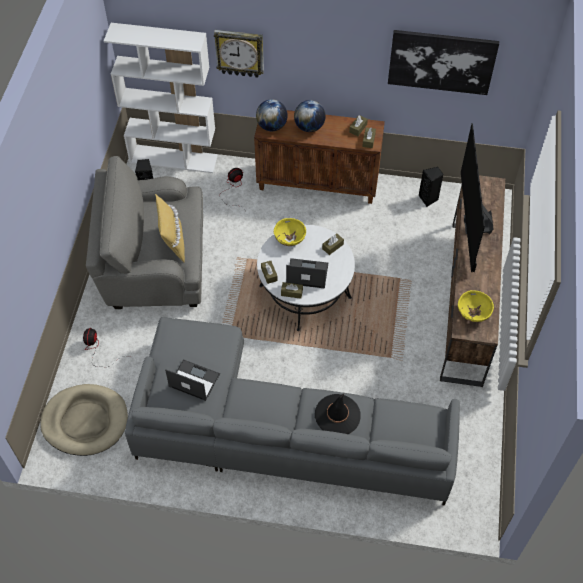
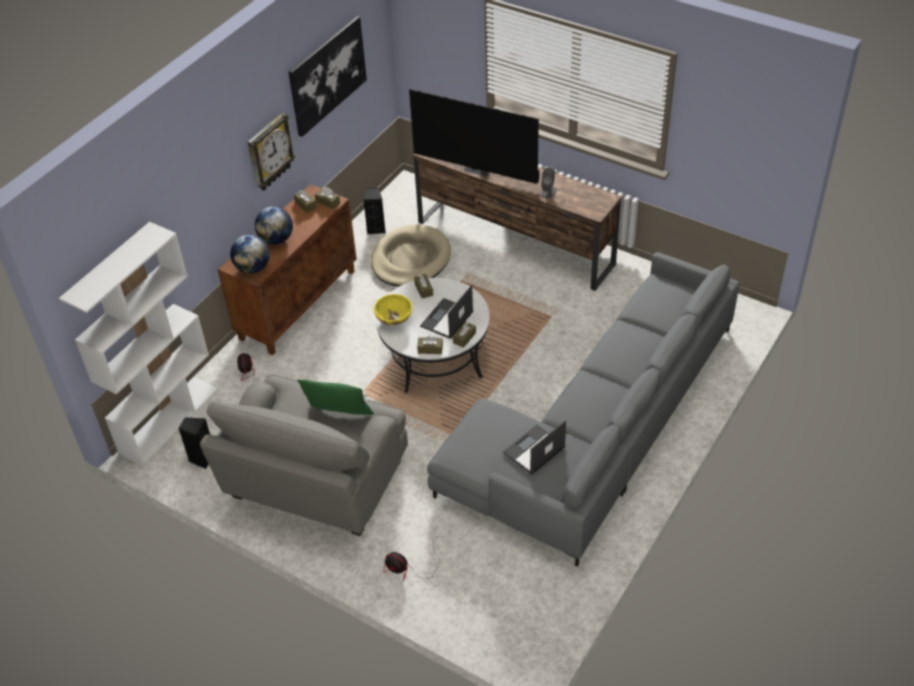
camera: 65 degrees left, 10 degrees down
(85, 421) = (505, 605): beige dog bed -> beige dog bed (410, 259)
(172, 242) = (339, 417): yellow pillow -> green pillow
(240, 53) = (181, 219): wall clock -> wall clock (269, 152)
(337, 415) = (629, 346): black hat -> none
(471, 285) = (548, 191): none -> grey speaker
(473, 314) = (581, 201): yellow bowl -> none

